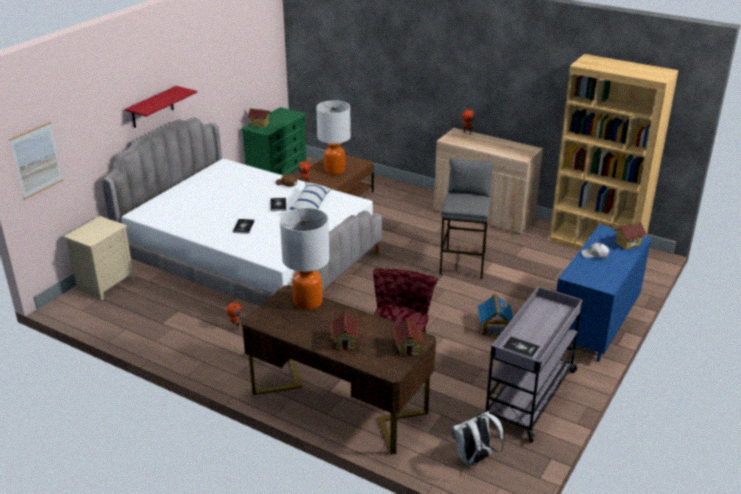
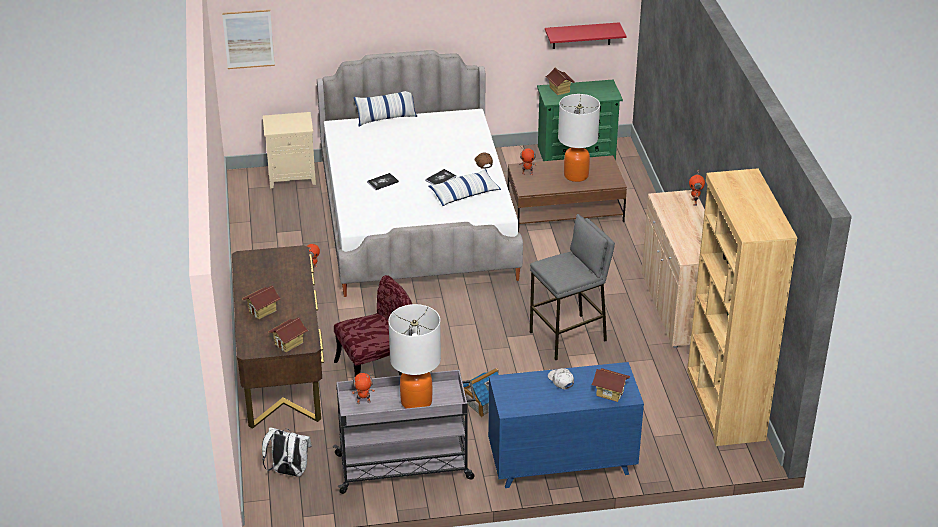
camera: 50 degrees right, 5 degrees up
(152, 107) = (404, 29): red shelf -> red shelf (581, 35)
(167, 192) = (386, 118): none -> pillow
(308, 302) = (294, 267): table lamp -> table lamp (416, 401)
(521, 348) = (363, 402): book -> toy robot

